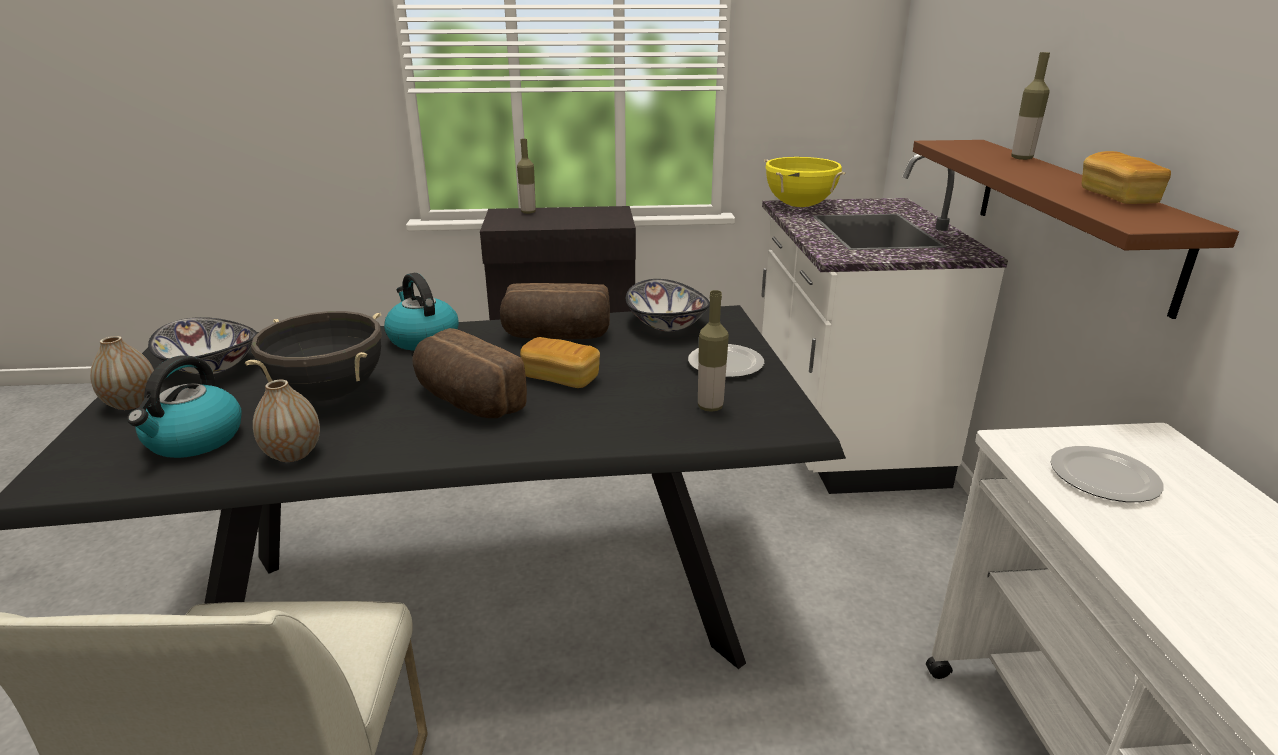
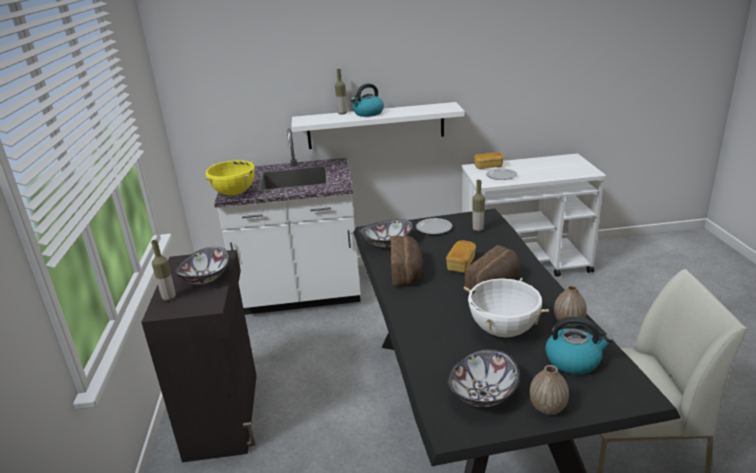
camera: 90 degrees left, 0 degrees up
(329, 394) = (503, 330): black cooking pot -> white cooking pot
(422, 338) = (418, 316): kettle -> kettle (368, 113)
(563, 221) = (206, 278): none -> bowl
(1070, 216) = (375, 126): brown shelf -> white shelf
(1117, 198) = (416, 108): bread -> bread (488, 167)

